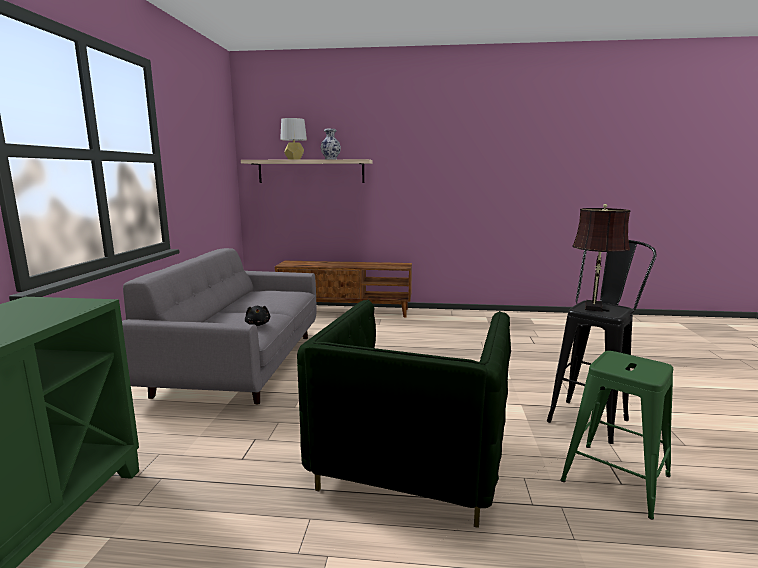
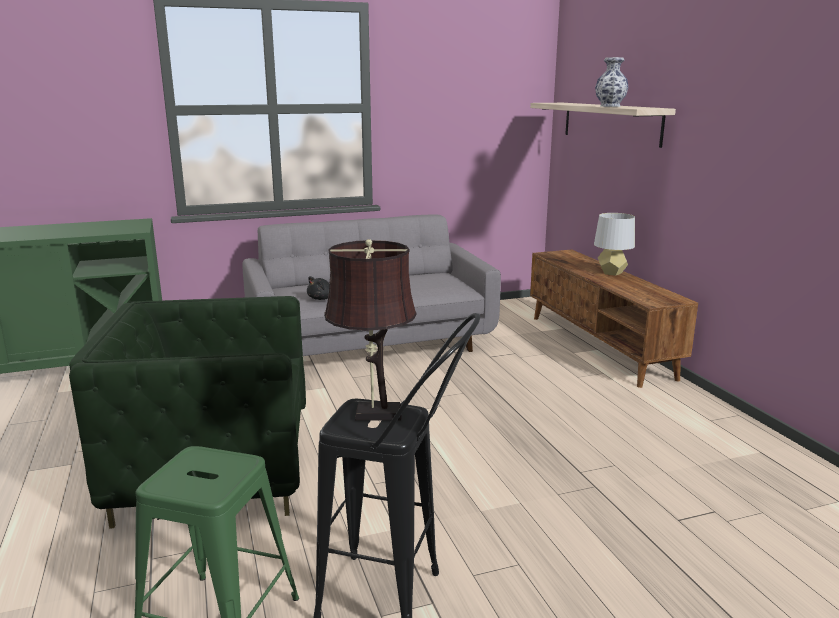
camera: 65 degrees right, 5 degrees up
(294, 159) = (579, 104): grey table lamp -> grey table lamp (611, 273)

